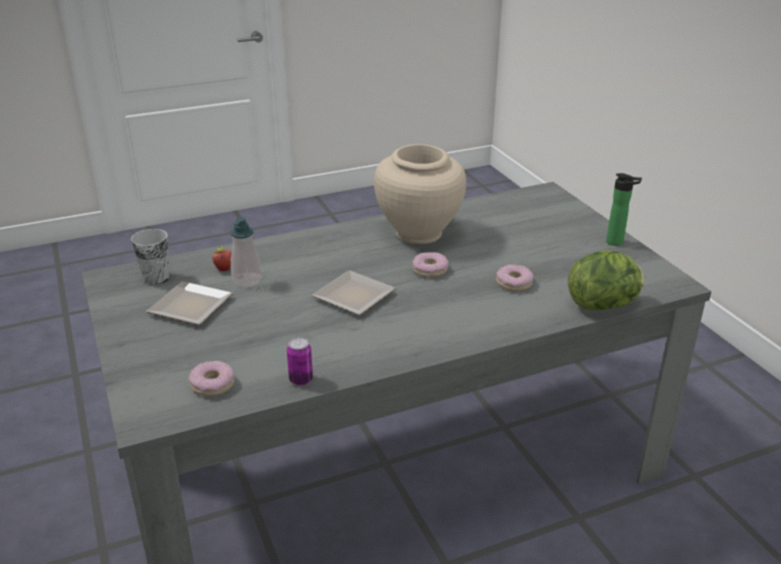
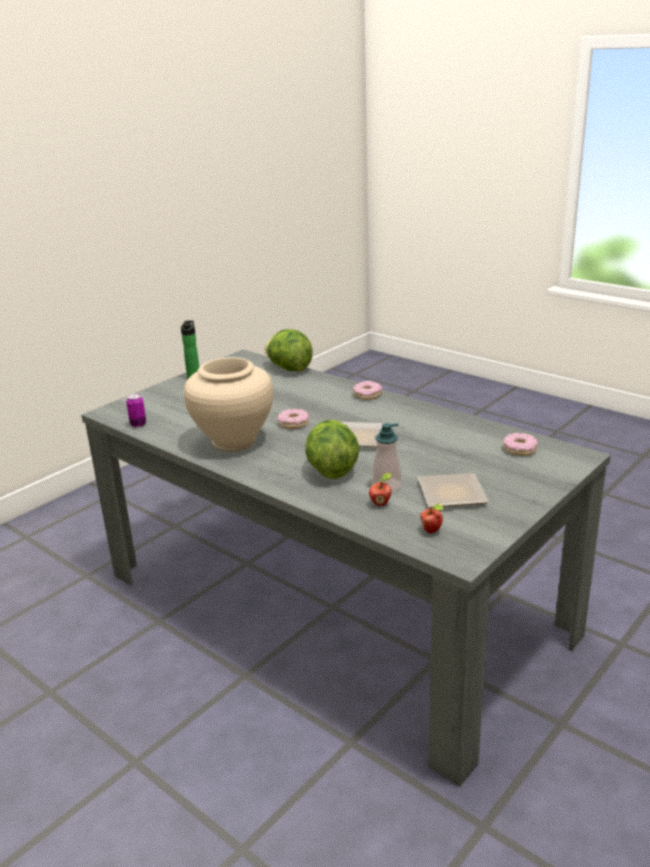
camera: 115 degrees left, 5 degrees down
(156, 278) = (432, 531): cup -> apple
(301, 380) = (476, 425): can -> can (138, 424)
(308, 263) = (331, 470): none -> lettuce
(513, 283) = (286, 395): donut -> donut (367, 395)

